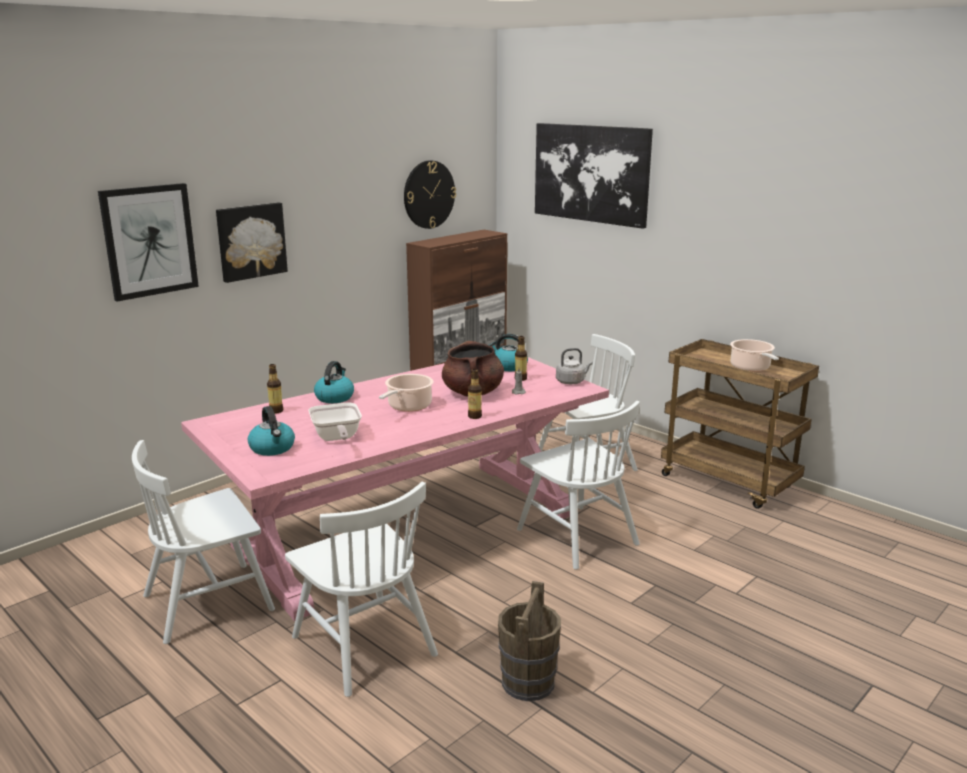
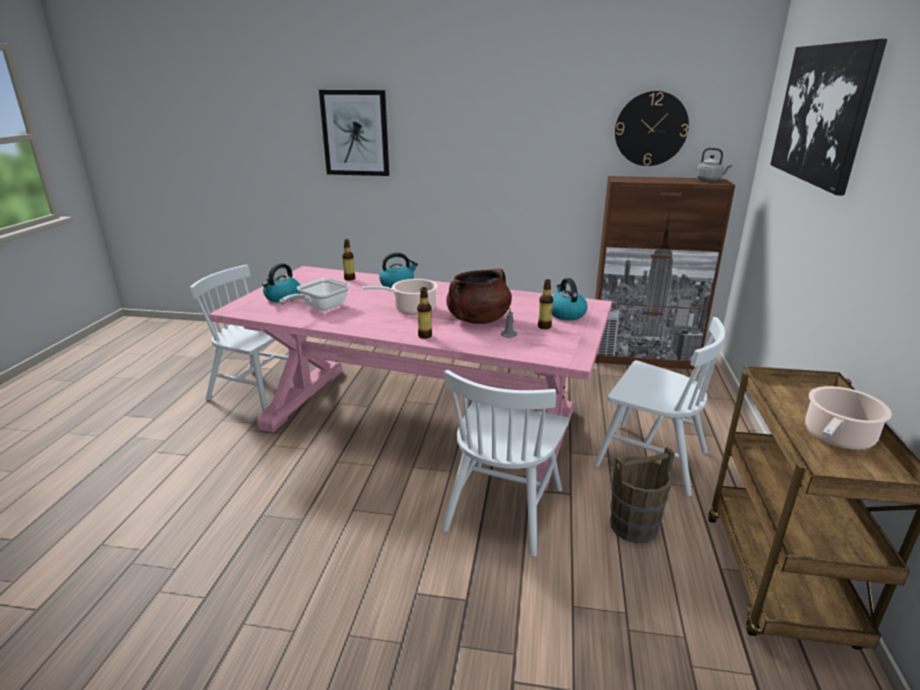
camera: 55 degrees right, 5 degrees up
(251, 241) = (439, 147): picture -> none
(364, 645) = (246, 469): white chair -> none
(528, 682) = (239, 574): brown bucket -> brown bucket (634, 526)
(571, 382) = (577, 348): grey kettle -> grey kettle (710, 180)

